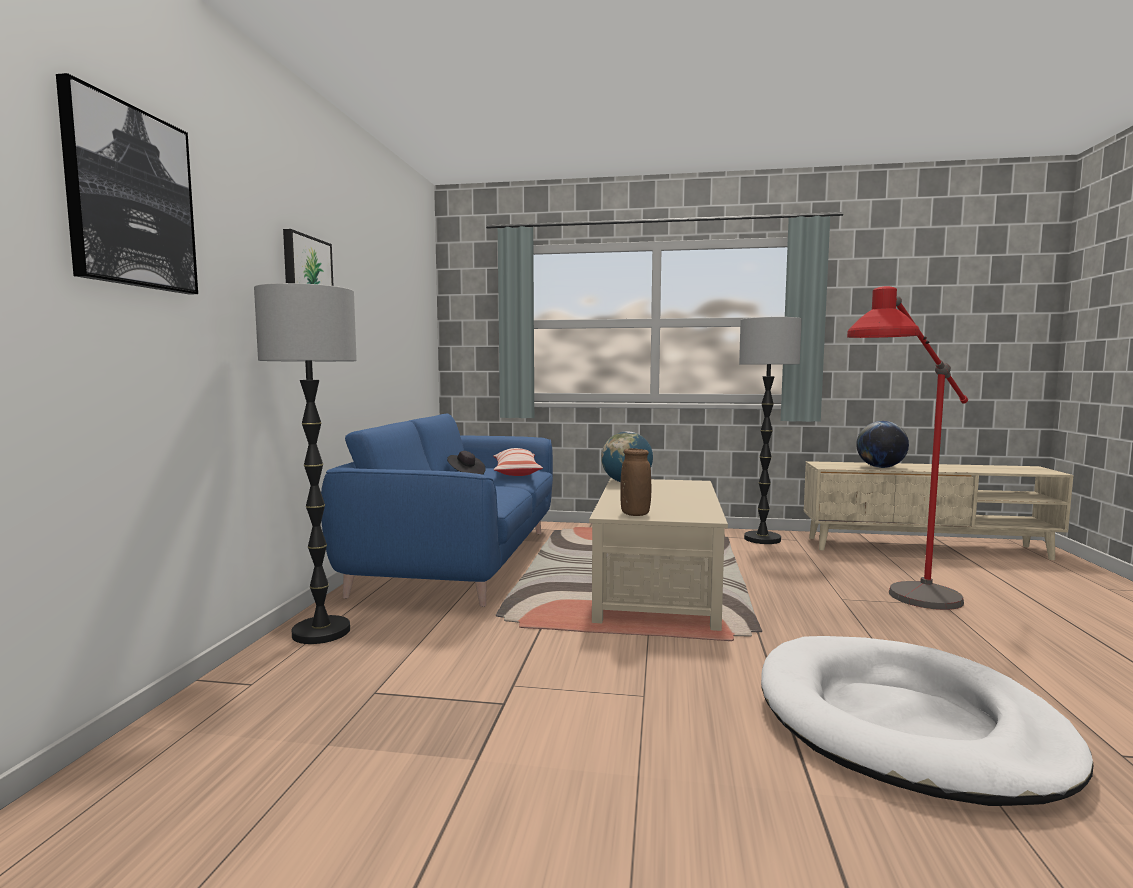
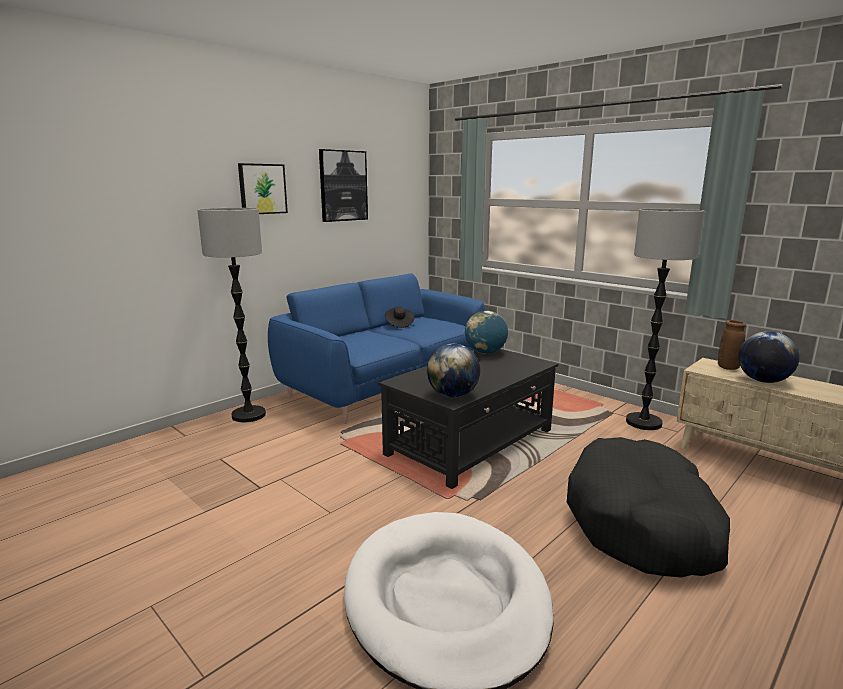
camera: 35 degrees right, 10 degrees up
(130, 198) = (110, 174): picture -> picture (343, 186)
(516, 472) = (436, 327): pillow -> none
(635, 514) = (414, 385): brown vase -> brown vase (728, 367)
(657, 588) = (471, 442): beige coffee table -> black coffee table
(694, 514) = (452, 395): none -> globe
(902, 607) = (643, 523): red floor lamp -> black dog bed

